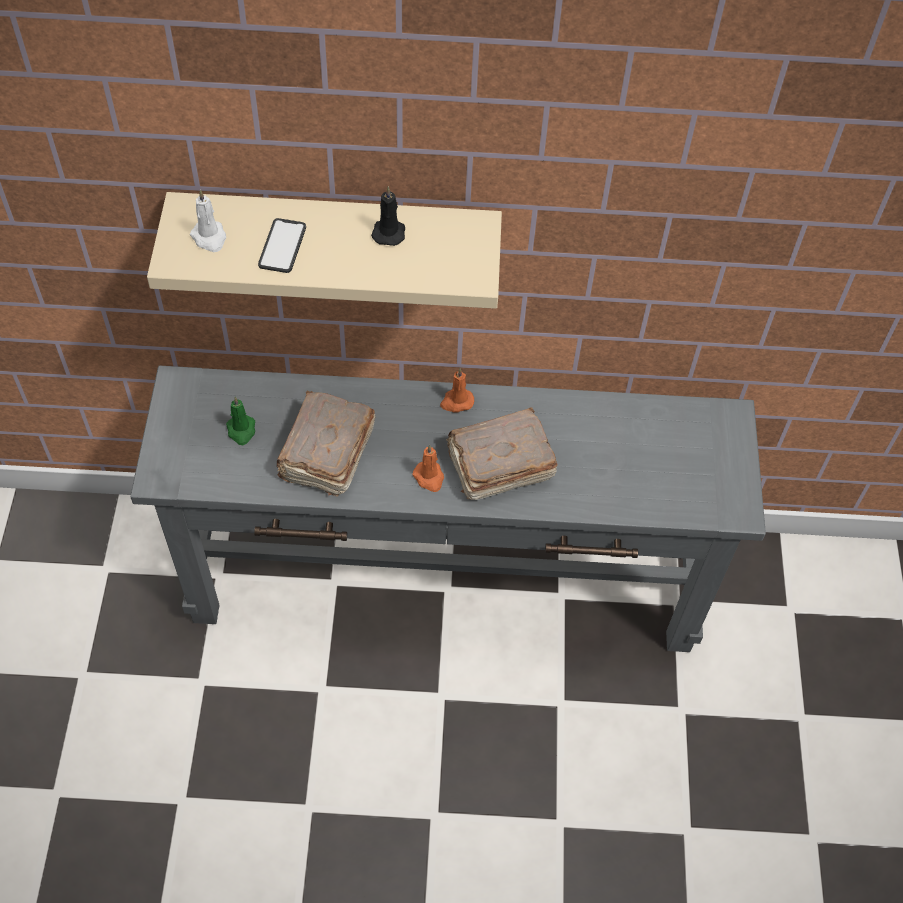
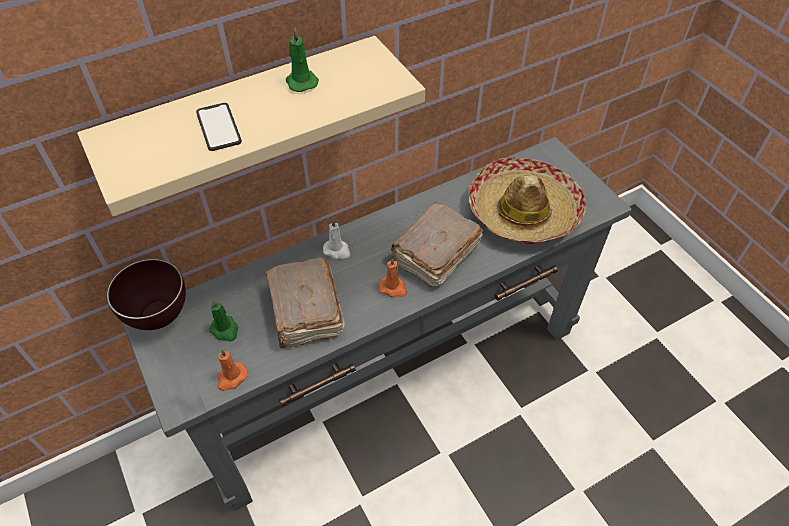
camera: 30 degrees left, 5 degrees down
(190, 384) = (158, 317): none -> brown bowl
(209, 238) = (146, 148): white candle -> white candle (337, 250)
(389, 232) = (301, 81): black candle -> green candle
(456, 402) = (372, 228): orange candle -> orange candle (231, 378)
(636, 469) = (523, 211): none -> hat

